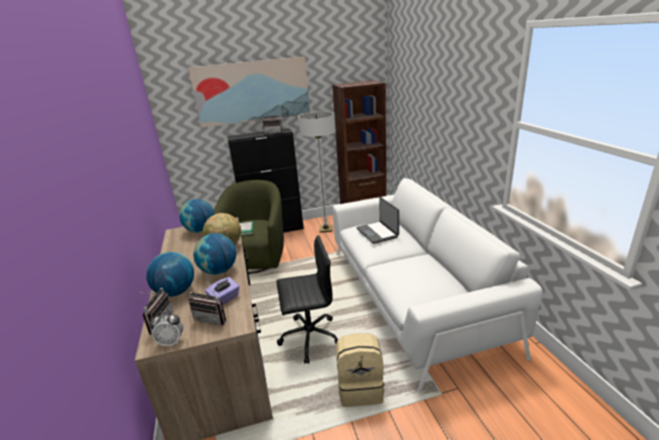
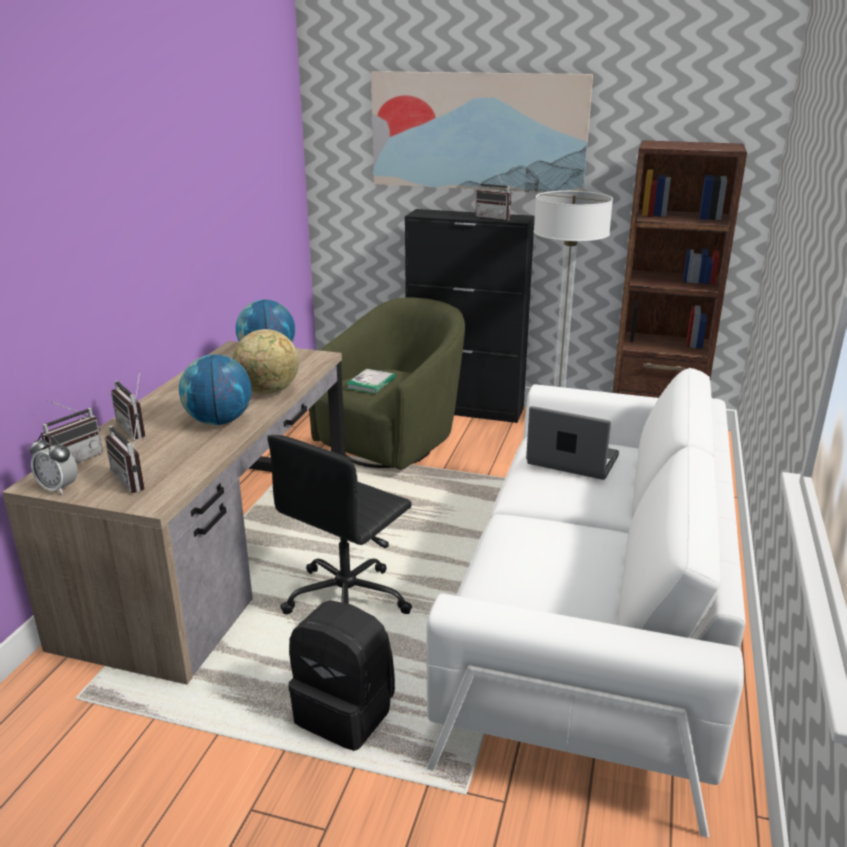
camera: 30 degrees right, 0 degrees up
(176, 292) = (137, 429): globe -> radio
(225, 299) = (179, 461): purple tissue box -> none
(309, 337) = (348, 599): black office chair -> black office chair turned 105 degrees clockwise
(360, 388) = (346, 712): beige backpack -> black backpack
(378, 233) = (572, 461): laptop -> laptop turned 105 degrees clockwise

